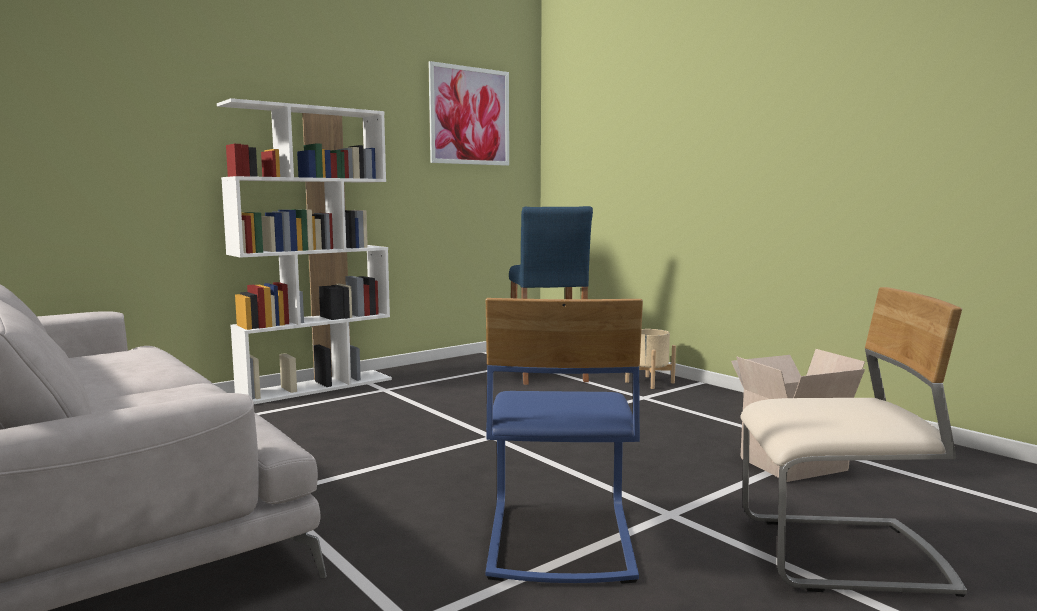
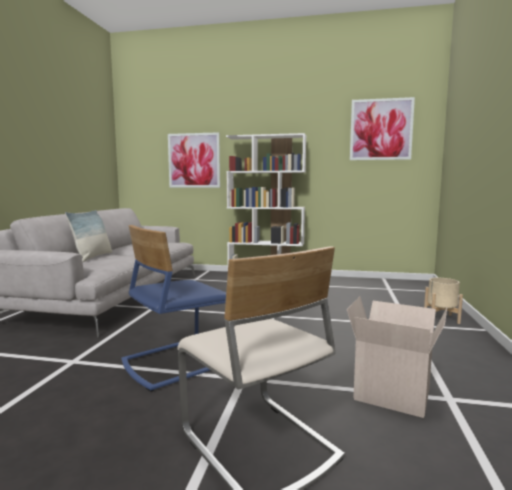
camera: 50 degrees right, 0 degrees up
(99, 411) = (92, 257): none -> pillow
(116, 147) = (194, 160): none -> picture
(547, 373) = (388, 296): blue stool -> none

